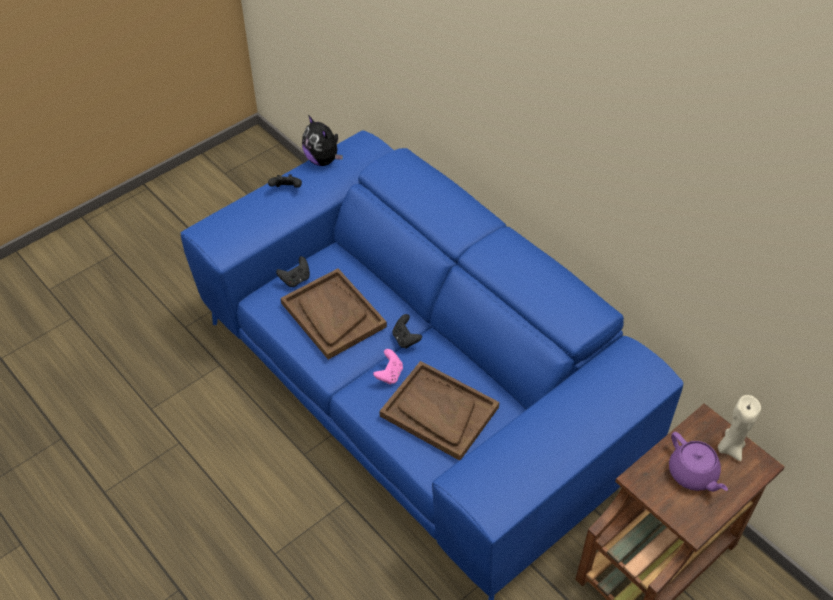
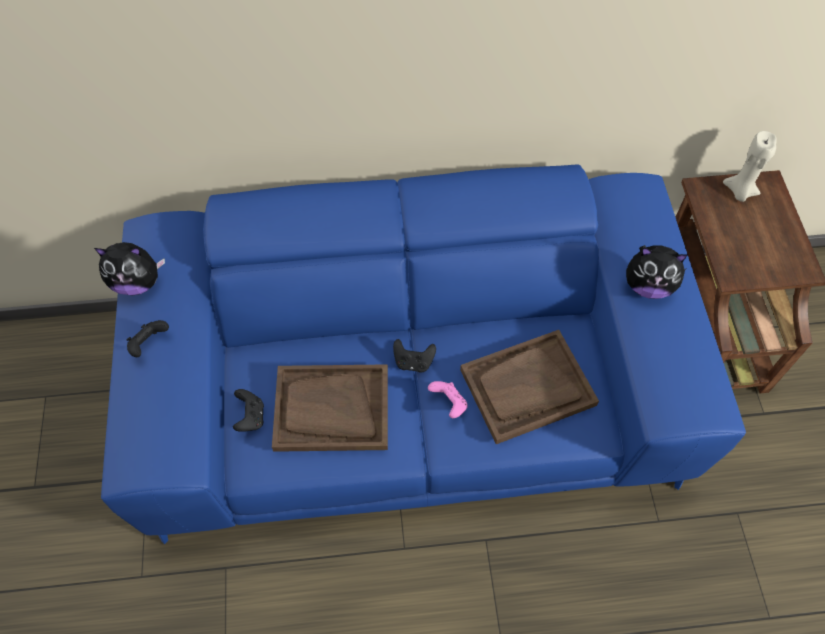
camera: 55 degrees left, 10 degrees up
(562, 417) = (648, 286): none -> plush toy
(693, 474) = (751, 234): purple teapot -> none

